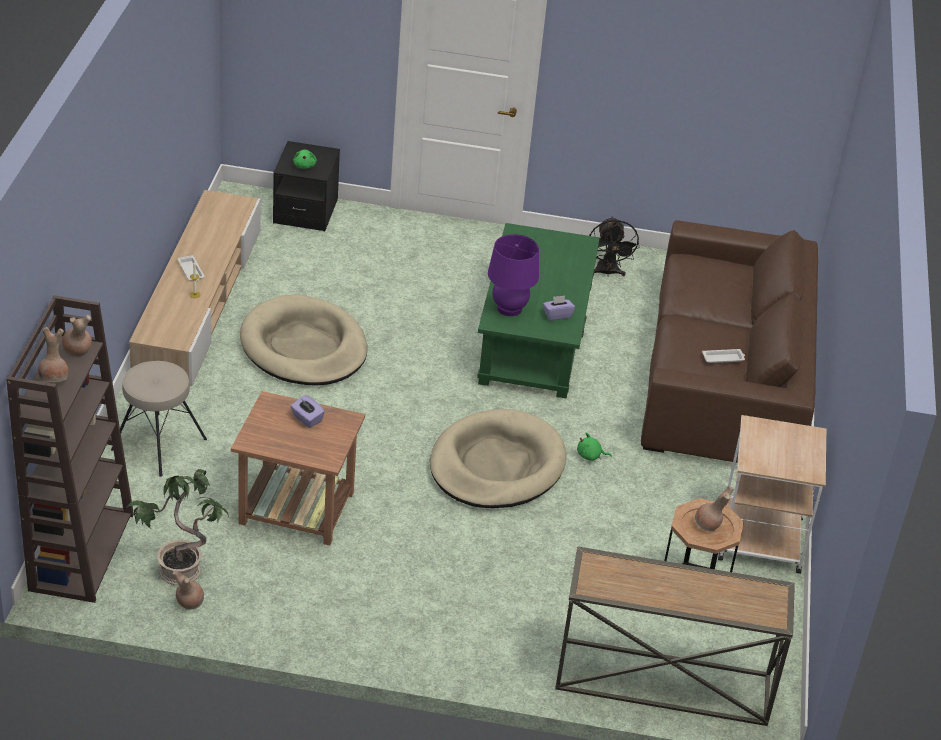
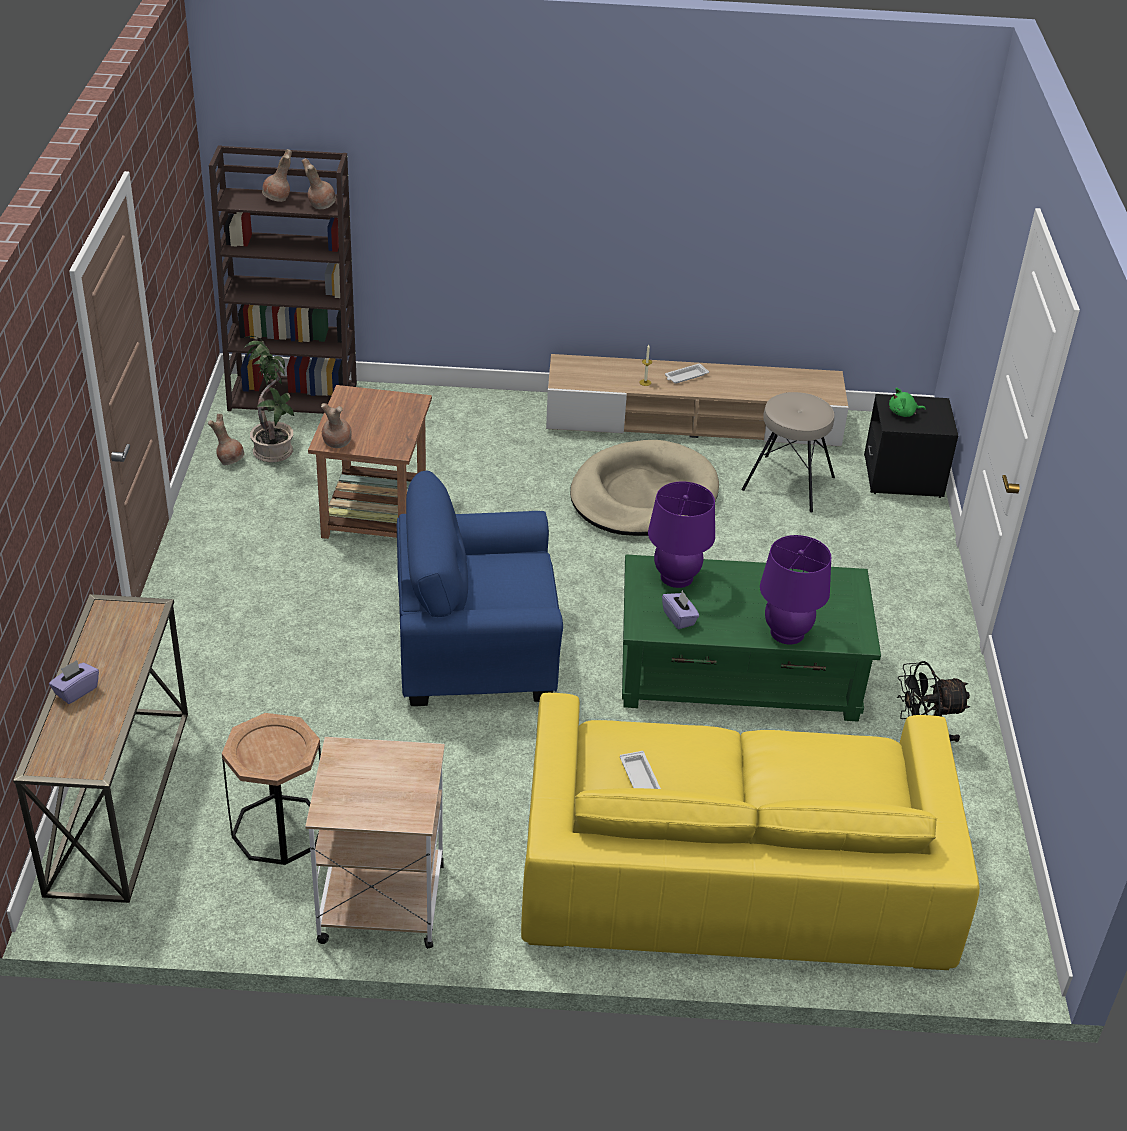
camera: 85 degrees right, 0 degrees up
(158, 444) = (453, 420): beige stool -> beige stool (788, 482)
(307, 419) = (391, 425): purple tissue box -> purple tissue box (76, 691)
(496, 465) = (476, 651): beige dog bed -> blue armchair
(575, 271) = (787, 633): none -> purple table lamp
(590, 456) = (515, 731): green plush toy -> none
(708, 525) = (273, 751): brown vase -> brown vase (336, 443)
(726, 375) = (733, 872): brown sofa -> yellow sofa

